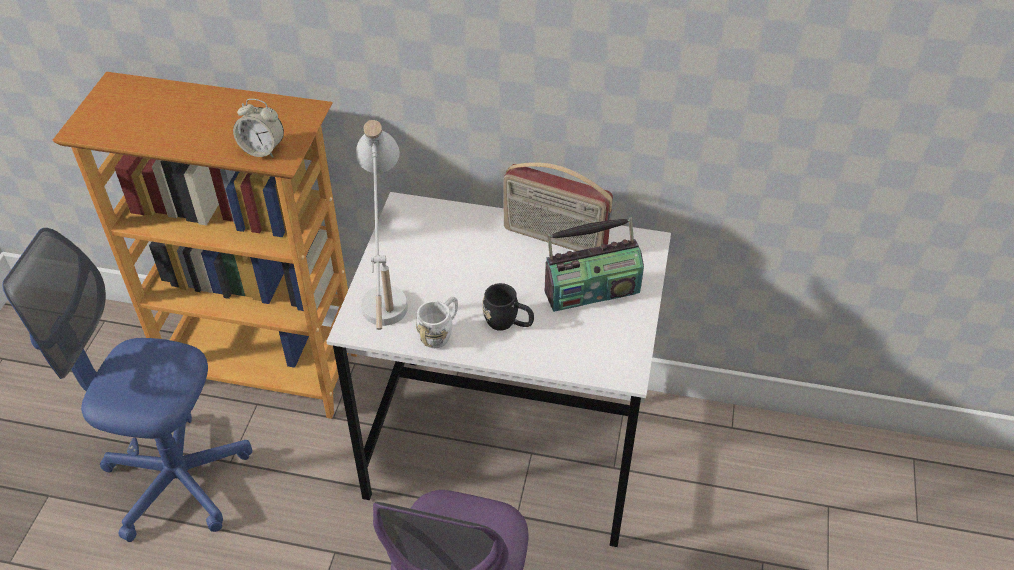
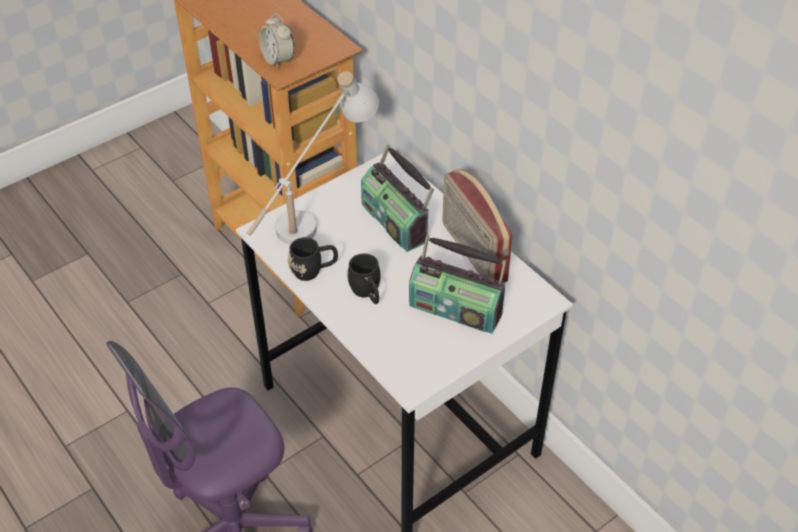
camera: 40 degrees right, 0 degrees up
(177, 480) = (166, 293): blue office chair -> none
(440, 333) = (314, 270): white mug -> black mug
(464, 249) = (396, 221): none -> radio

